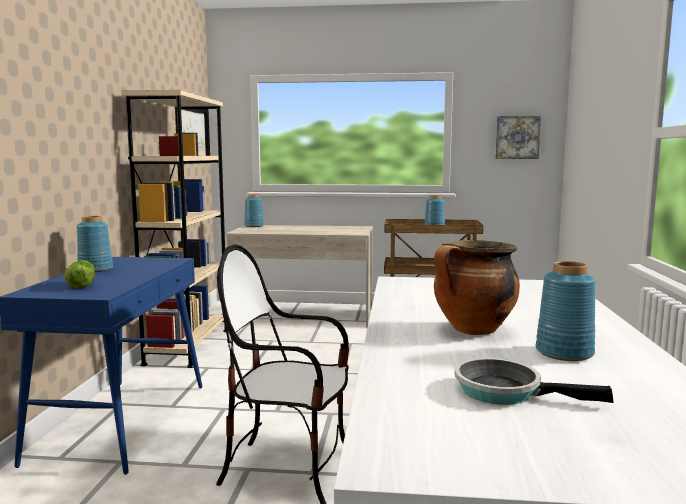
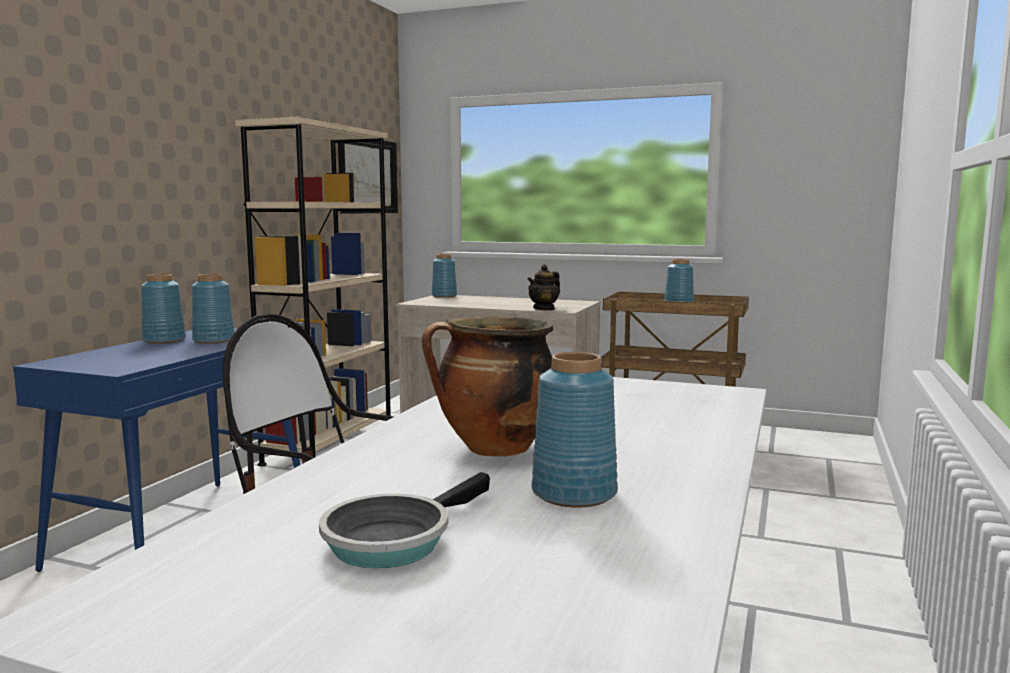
camera: 15 degrees right, 0 degrees up
(82, 285) = (119, 357): lettuce -> none
(138, 267) = (214, 340): none -> blue vase
(342, 233) = (544, 309): none -> teapot
(505, 391) = (393, 539): frying pan -> frying pan turned 90 degrees counterclockwise
(517, 137) = (819, 175): picture -> none

